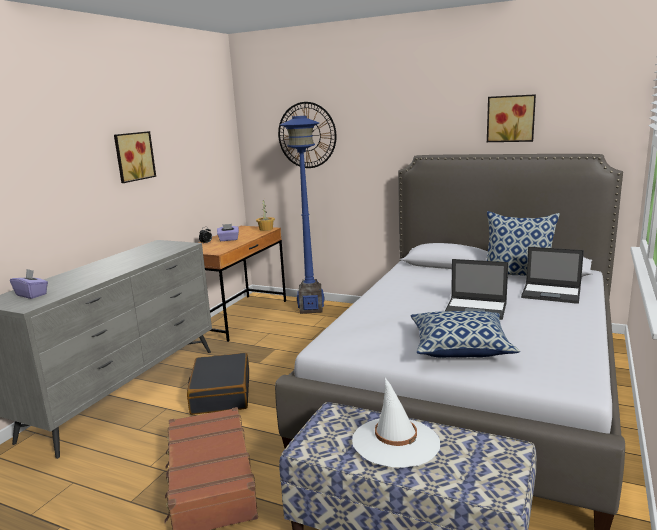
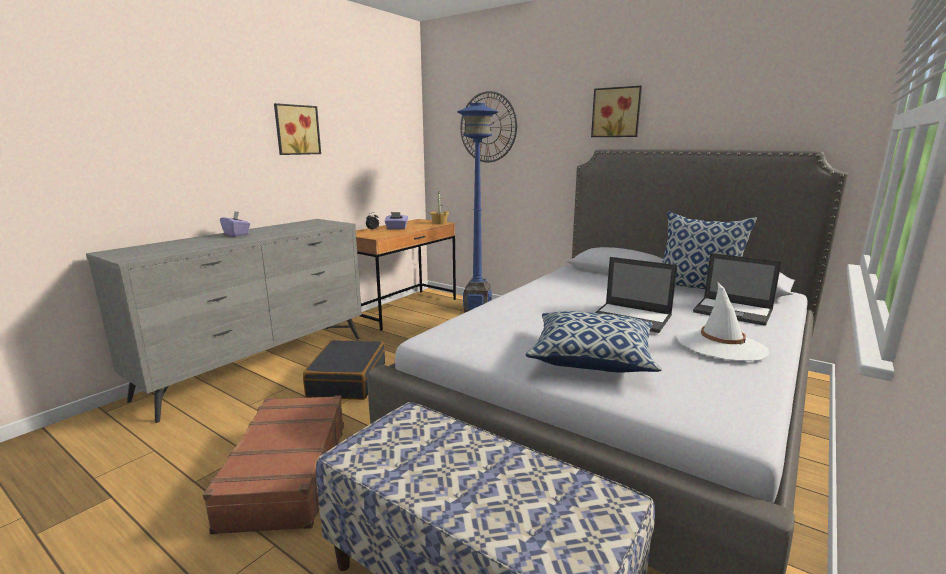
camera: 10 degrees right, 0 degrees up
(32, 295) = (148, 250): purple tissue box -> purple tissue box (236, 234)
(395, 442) = (464, 465): white hat -> white hat (721, 345)
(511, 118) = (710, 108): picture -> picture (616, 112)

